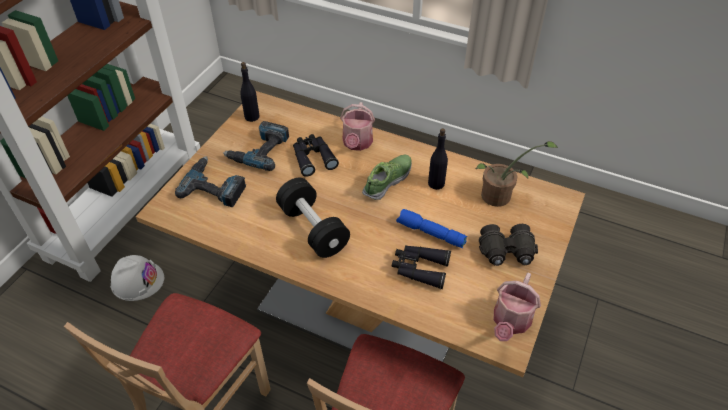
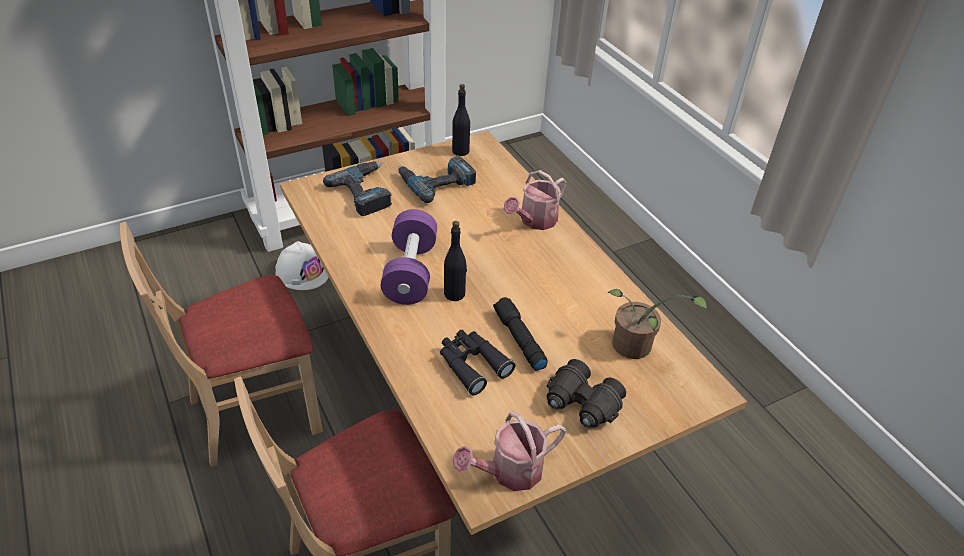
camera: 35 degrees right, 5 degrees down
(313, 158) = (478, 212): black binoculars -> none
(313, 229) = (410, 272): black dumbbell -> purple dumbbell
(388, 181) = (528, 269): shoe -> none
(430, 233) = (518, 339): blue flashlight -> black flashlight
(436, 183) = (577, 298): black bottle -> black bottle (455, 294)

